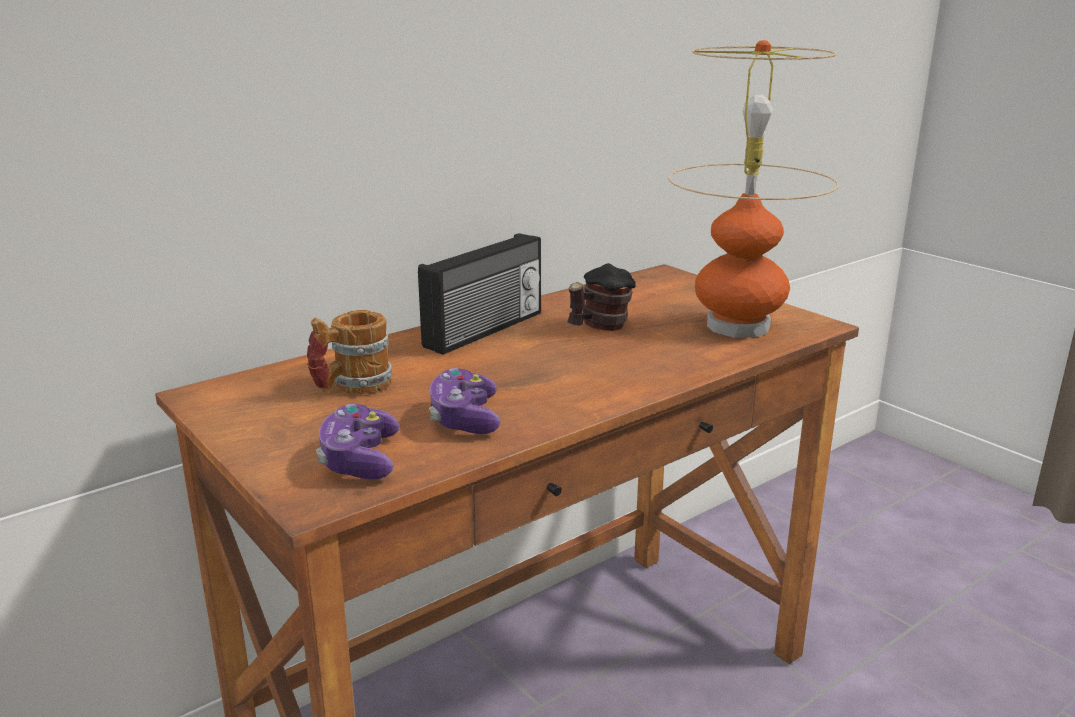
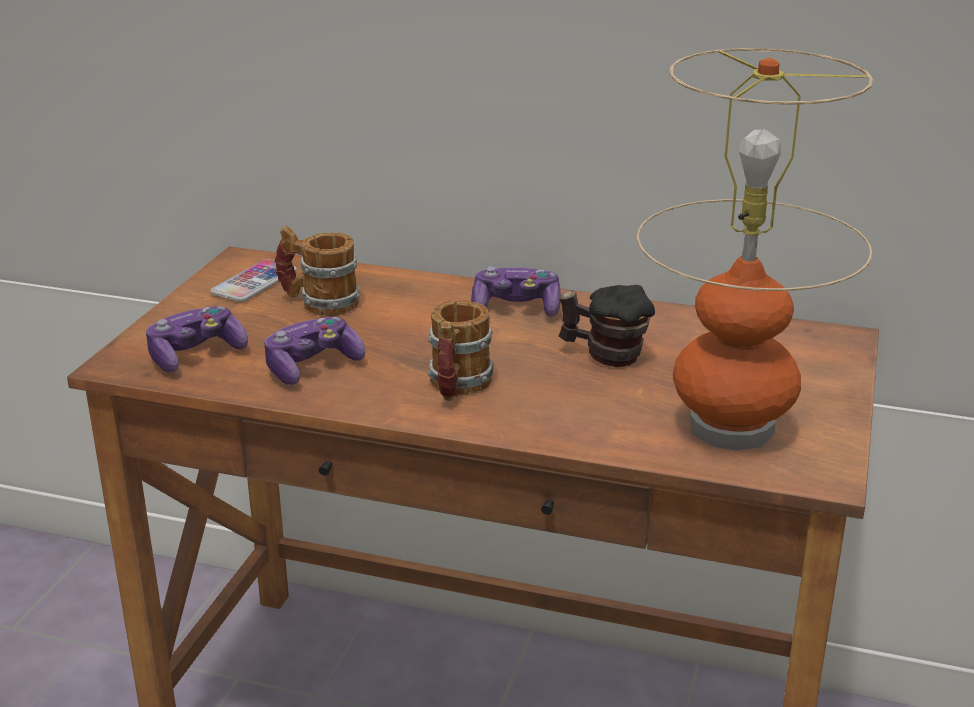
camera: 55 degrees right, 5 degrees up
(260, 400) = (254, 282): none -> phone
(486, 330) = (516, 308): radio -> game controller
(579, 380) = (457, 387): none -> mug

